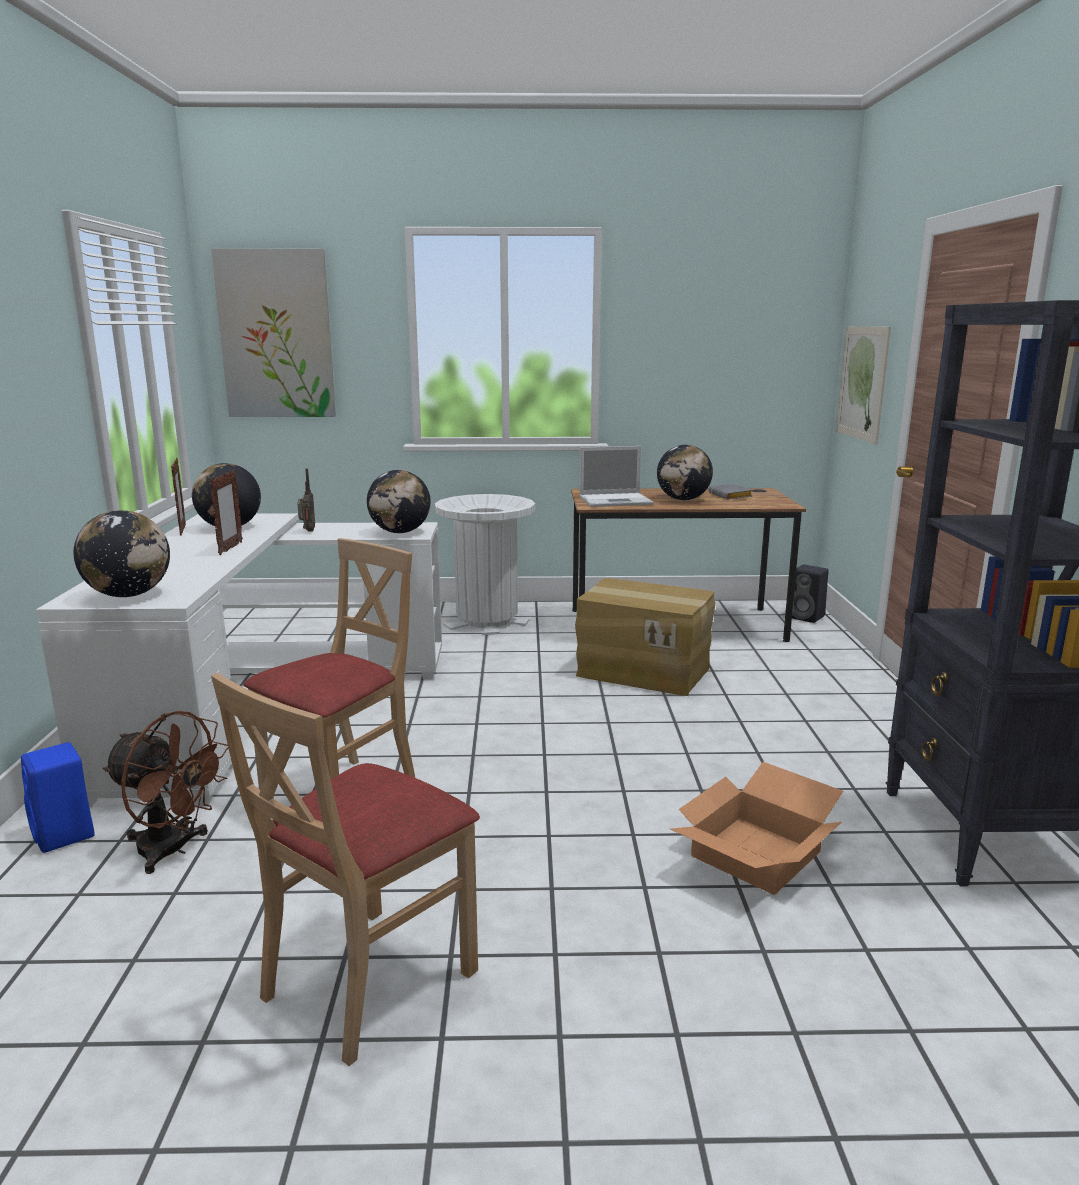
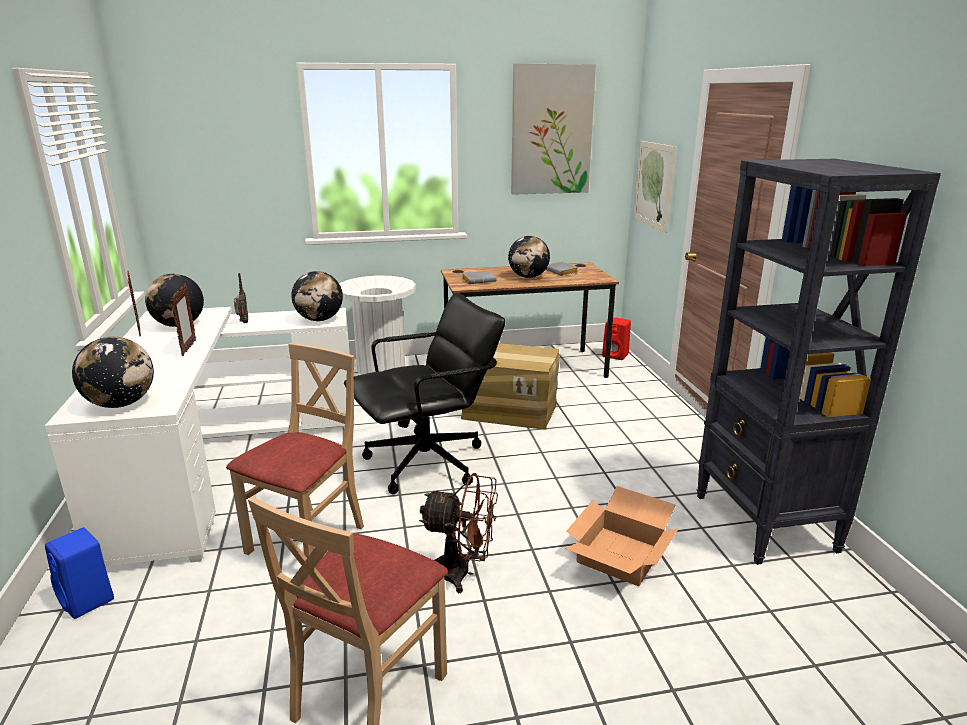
camera: 10 degrees left, 5 degrees up
(173, 850) = (184, 603): brown fan -> brown fan (462, 573)
(276, 335) = (191, 153): picture -> picture (551, 130)
(518, 722) = (427, 463): none -> black office chair
(616, 500) = (479, 280): laptop -> grey book
(806, 617) = (616, 355): black speaker -> red speaker

